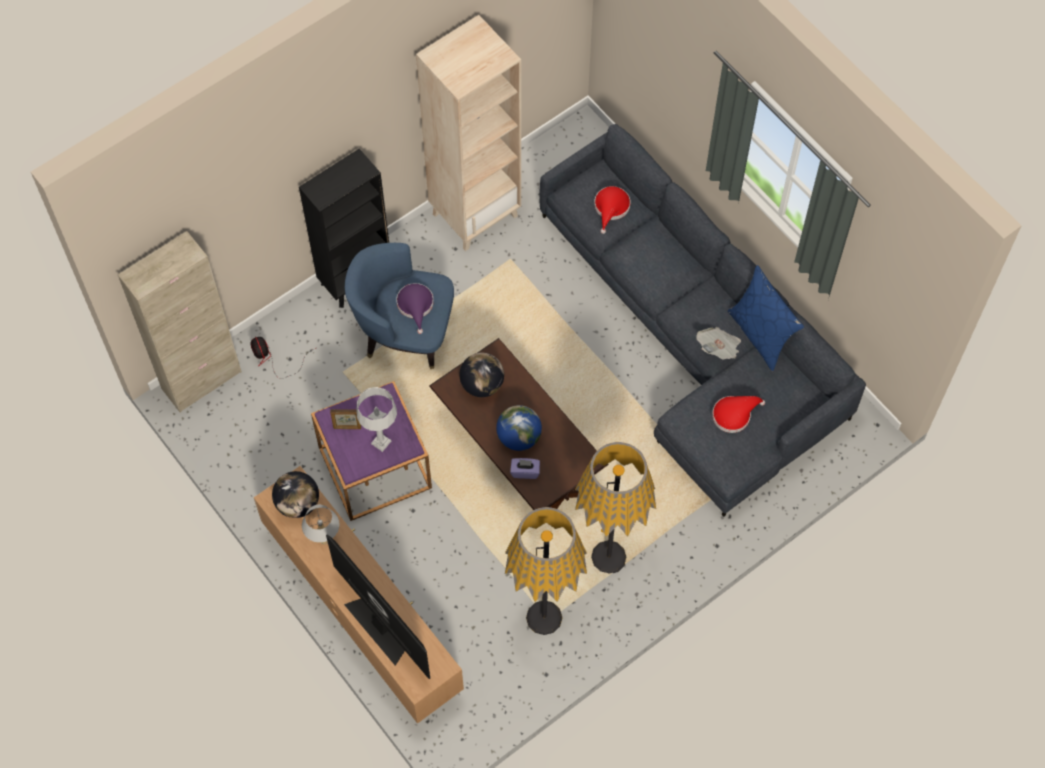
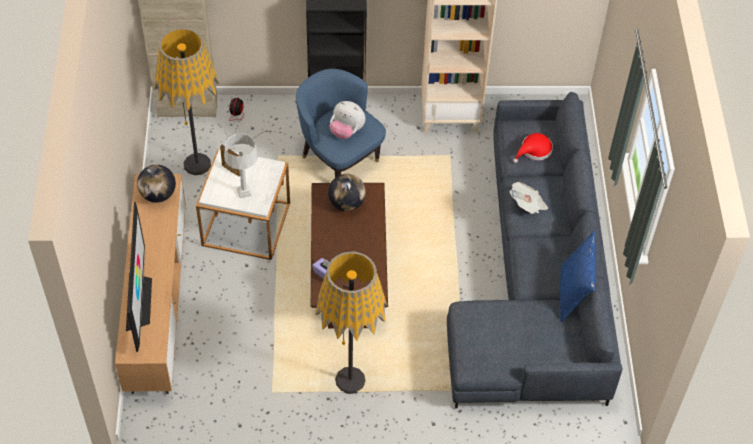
camera: 35 degrees right, 10 degrees down
(324, 540) = (154, 227): white table lamp -> none
(375, 467) = (246, 224): purple side table -> white side table
(416, 306) = (346, 131): purple hat -> plush toy
(519, 437) = (341, 250): globe -> none
(544, 617) = (271, 388): floor lamp -> floor lamp (197, 164)
(719, 348) = (533, 282): newspaper -> newspaper (527, 205)
(734, 414) = (506, 331): red hat -> none

